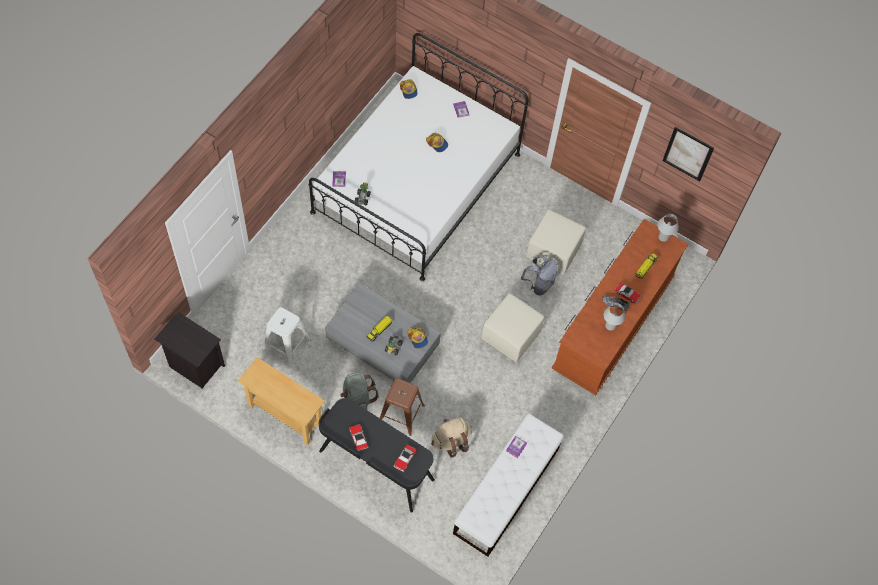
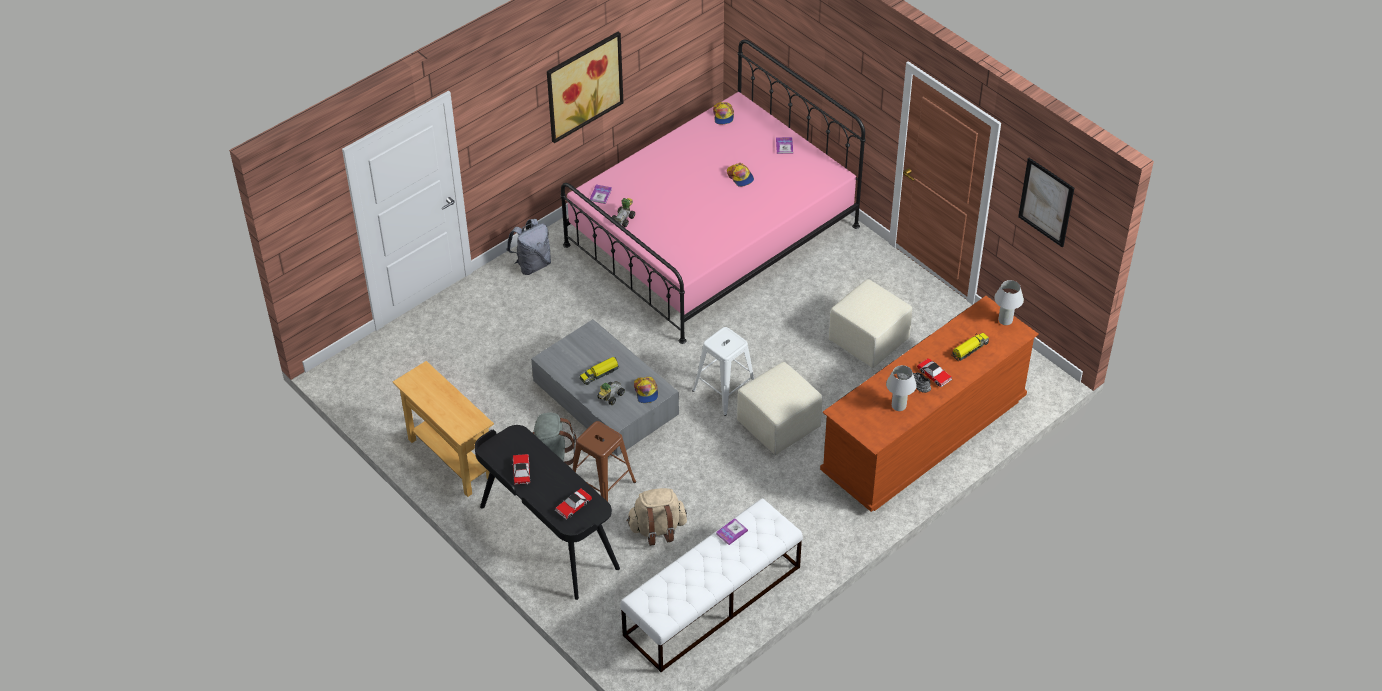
camera: 20 degrees right, 15 degrees down
(195, 365) = (358, 383): black nightstand -> none
(286, 345) = (481, 382): white stool -> white stool (725, 391)
(314, 102) = (584, 86): none -> picture
(416, 182) = (711, 235): white bed -> pink bed
(539, 284) = (837, 374): grey backpack -> grey backpack (532, 265)

